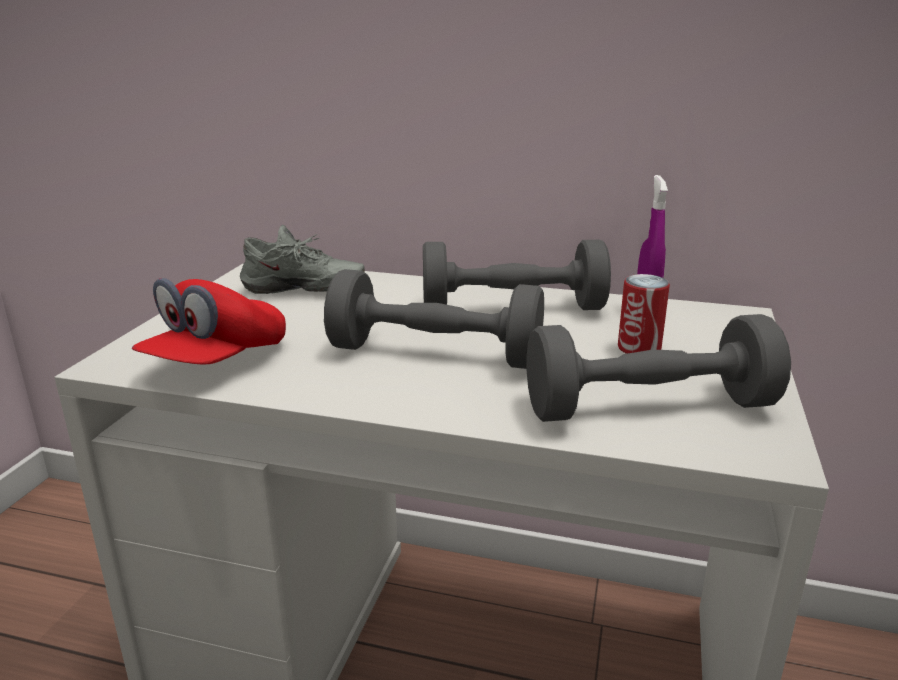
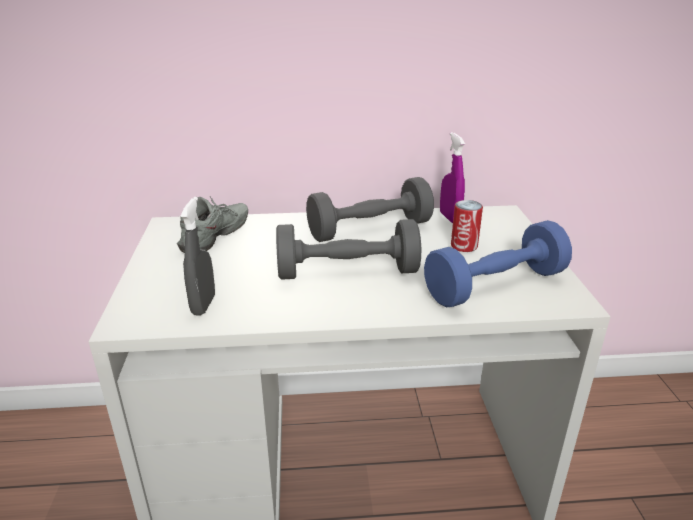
camera: 20 degrees left, 5 degrees up
(217, 361) = (203, 305): red cap -> grey spray bottle
(302, 292) = (217, 238): grey shoe -> grey shoe turned 45 degrees counterclockwise
(648, 408) = (495, 286): grey dumbbell -> blue dumbbell

